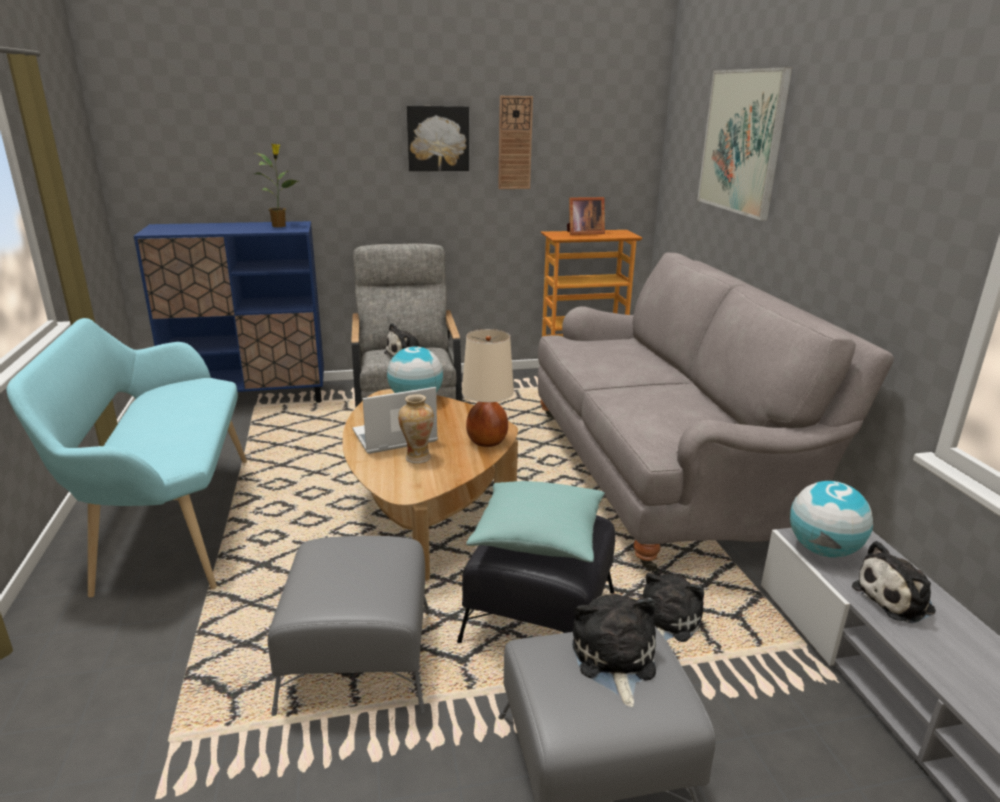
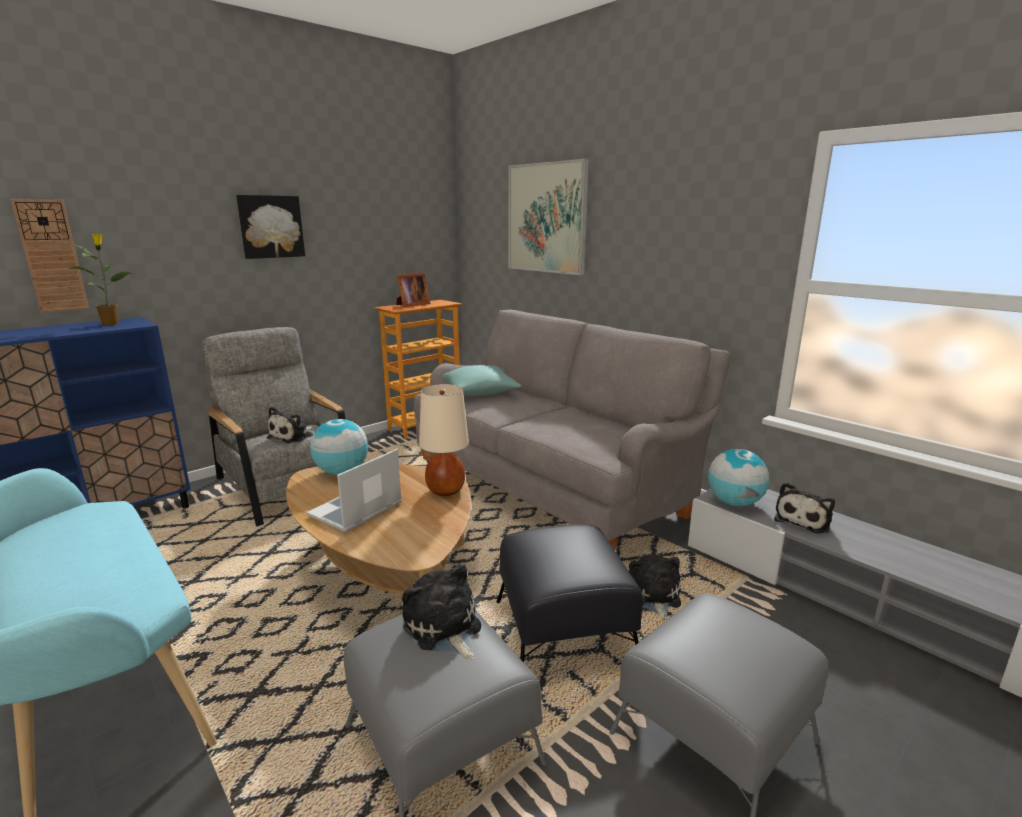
camera: 30 degrees left, 5 degrees down
(417, 457) = (398, 522): vase -> none
(515, 143) = (342, 230): wall clock -> wall clock (51, 256)
(538, 536) = (565, 556): turquoise pillow -> turquoise pillow (479, 392)
(614, 660) = (722, 631): plush toy -> plush toy (443, 628)

